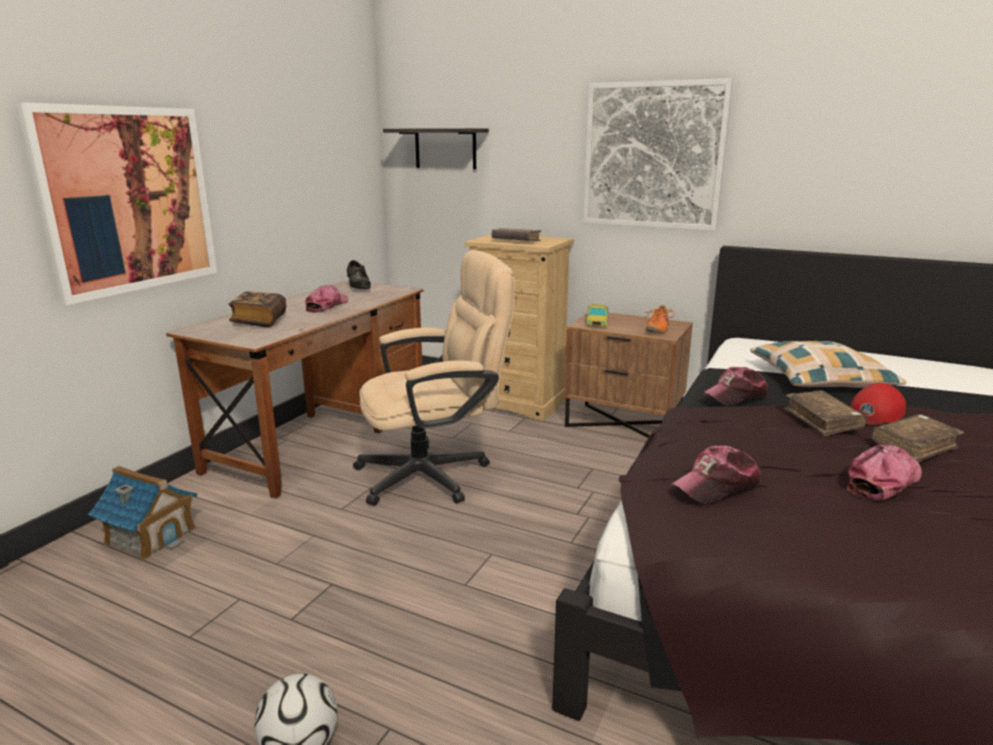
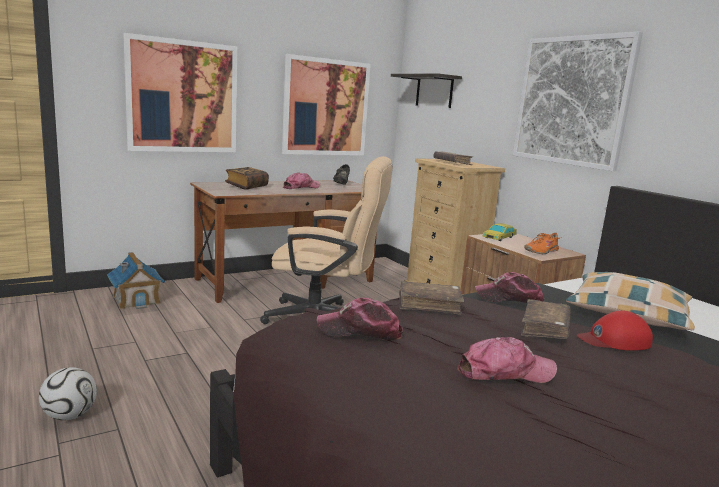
camera: 30 degrees right, 5 degrees down
(310, 185) = (326, 107): none -> picture
(914, 446) = (596, 366): brown book -> brown book (429, 305)

